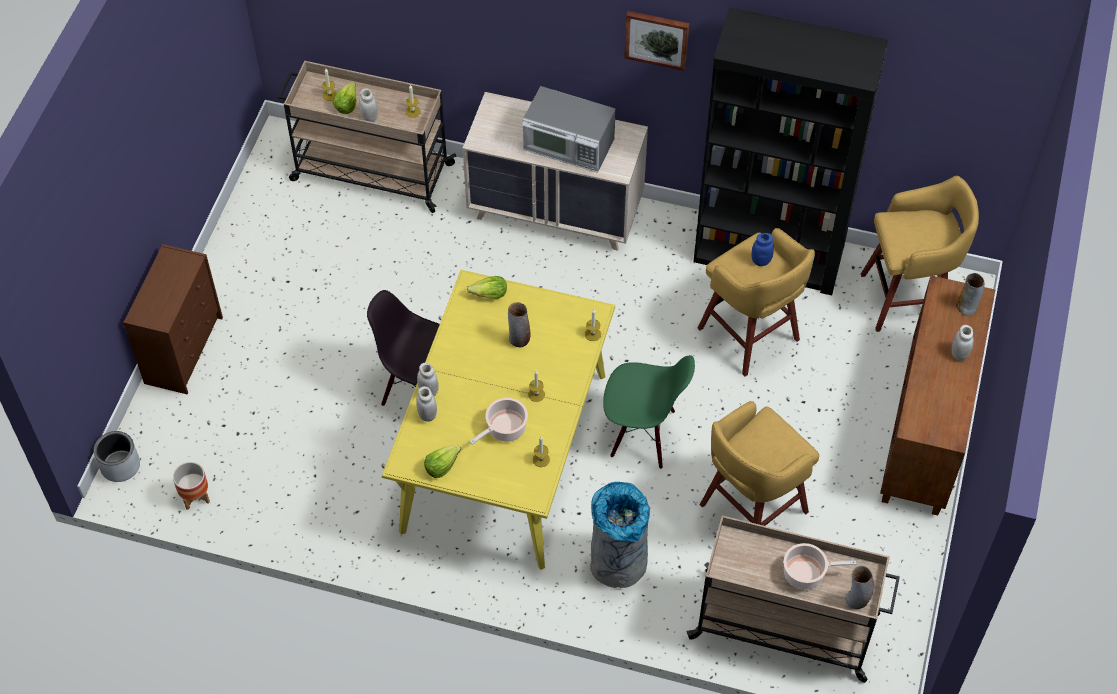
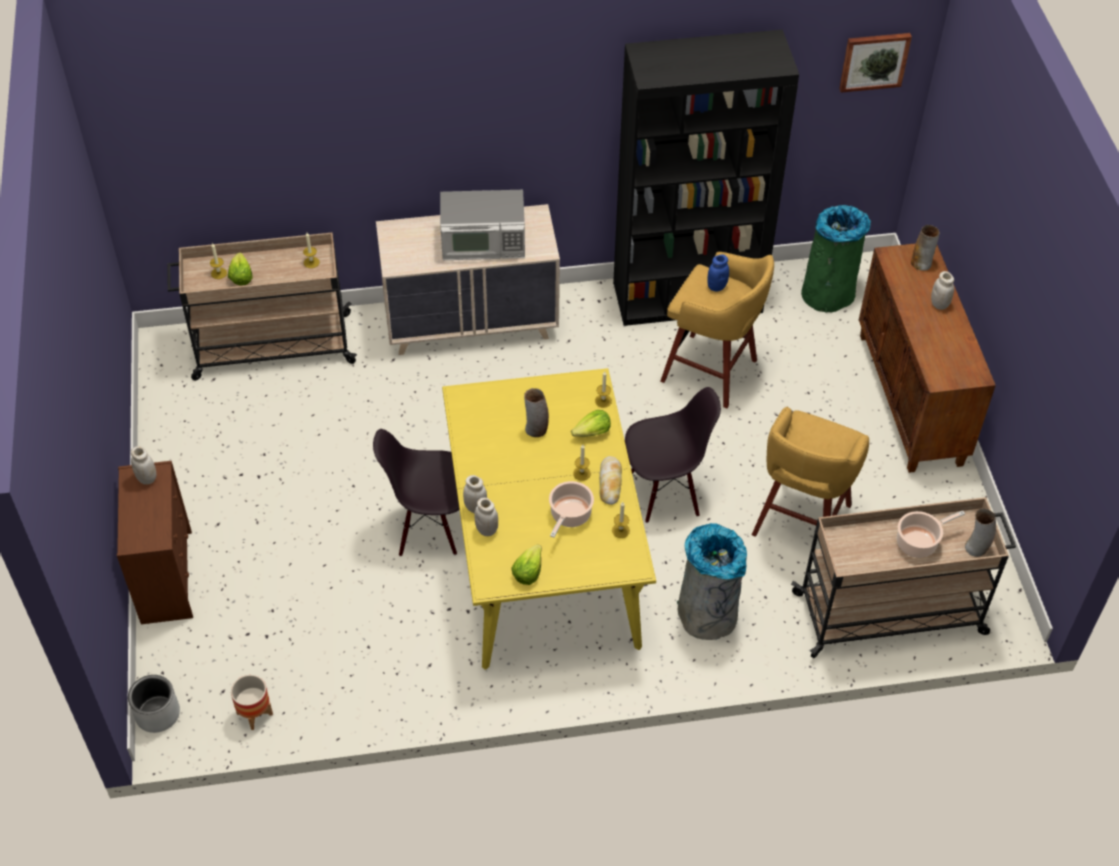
camera: 25 degrees left, 5 degrees down
(369, 118) = (271, 281): white jar -> white jar (147, 478)
(489, 295) = (484, 399): lettuce -> lettuce (592, 433)
(556, 413) = (610, 483): none -> bread
(643, 435) = (664, 492): green chair -> black chair
(657, 38) = (551, 103): picture -> picture (874, 61)
(907, 298) = (828, 293): yellow stool -> green trash can

